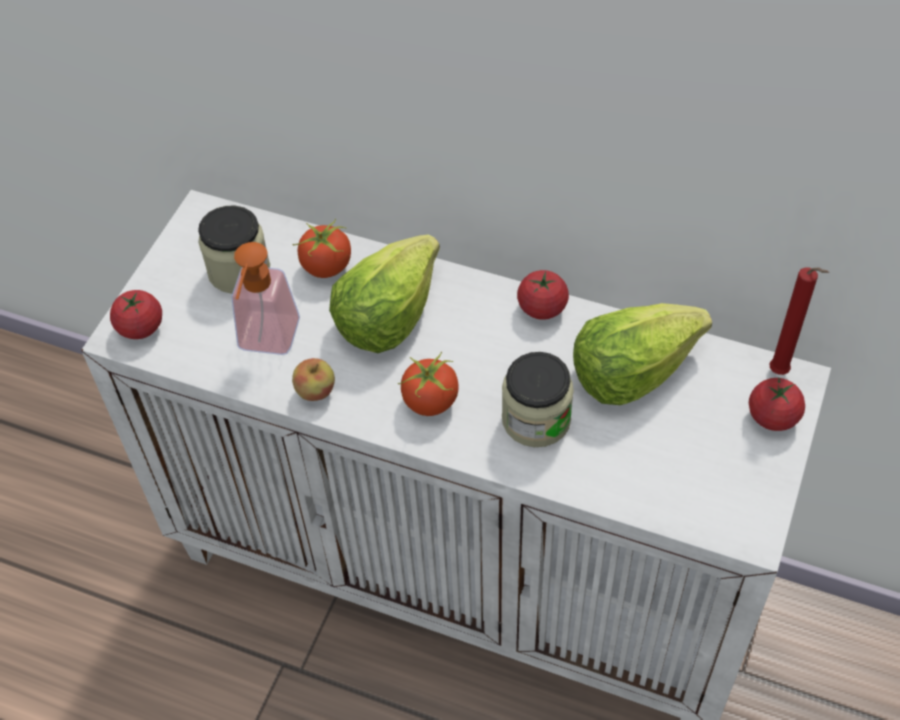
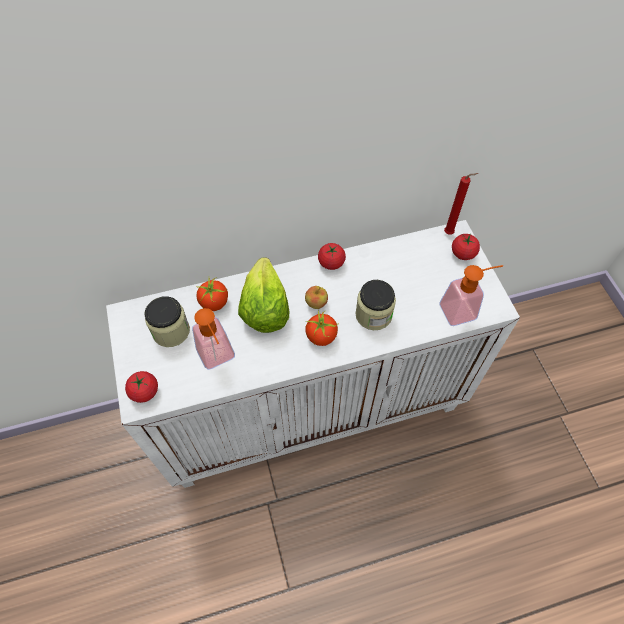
camera: 40 degrees left, 5 degrees up
(316, 391) = (264, 366): apple -> apple (316, 303)
(632, 369) = (392, 267): lettuce -> none
(688, 501) = (463, 310): none -> soap dispenser

